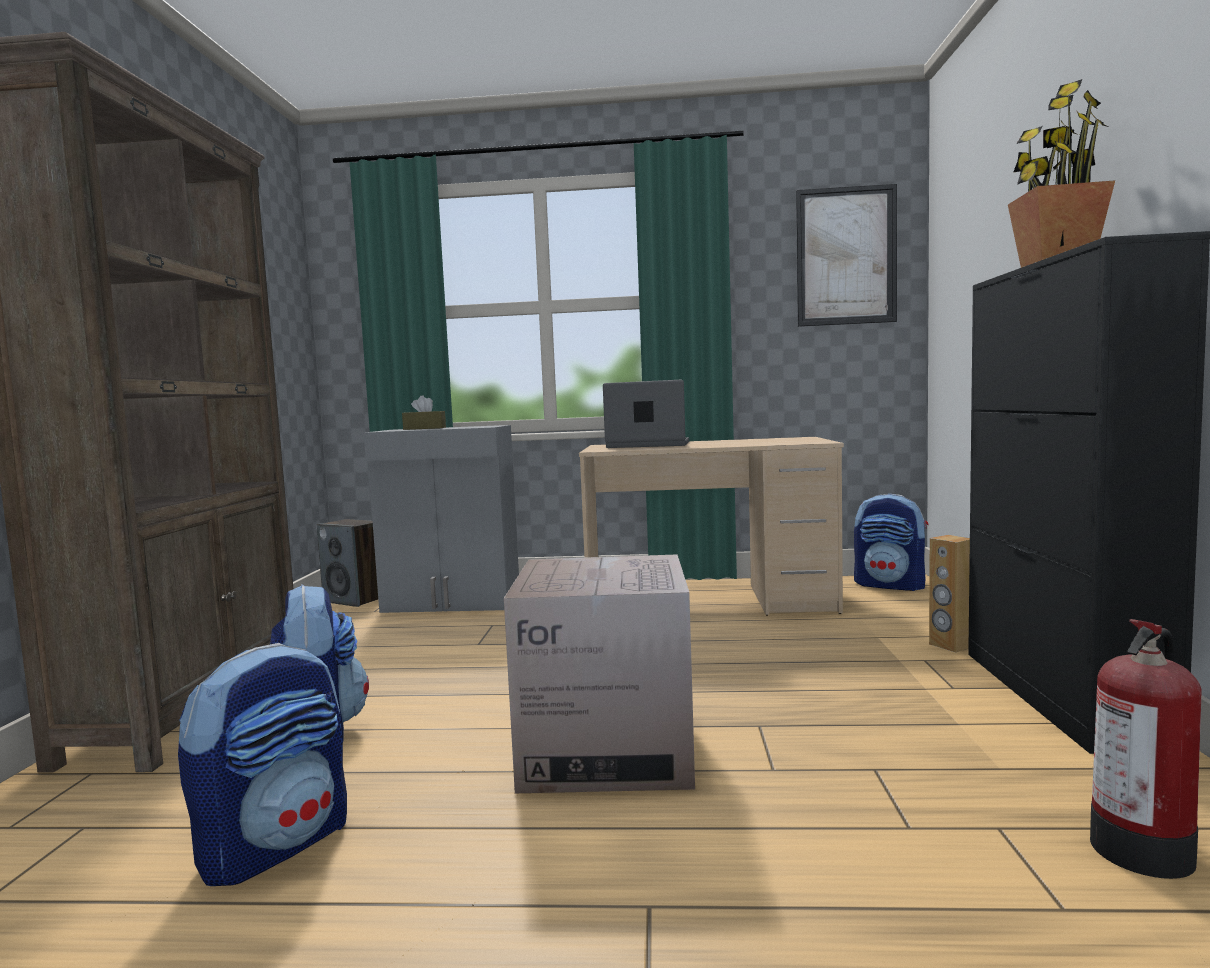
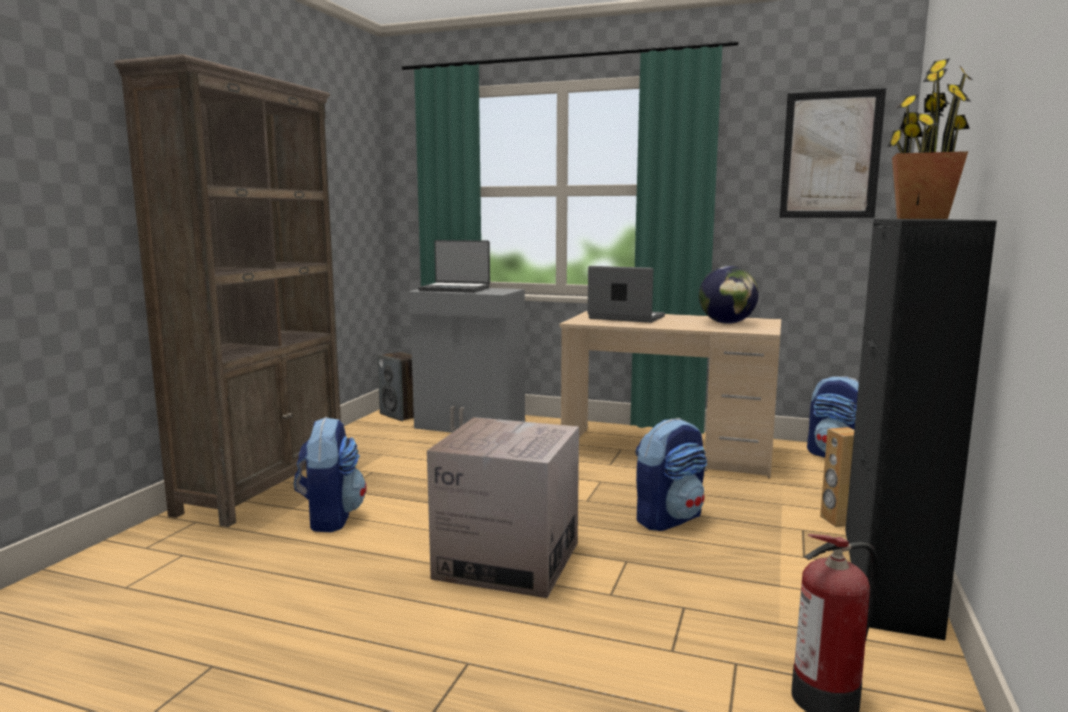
camera: 15 degrees right, 5 degrees up
(276, 845) = (279, 585): backpack -> backpack (669, 518)
(424, 428) = (455, 289): brown tissue box -> laptop
(767, 441) = (727, 323): none -> globe

